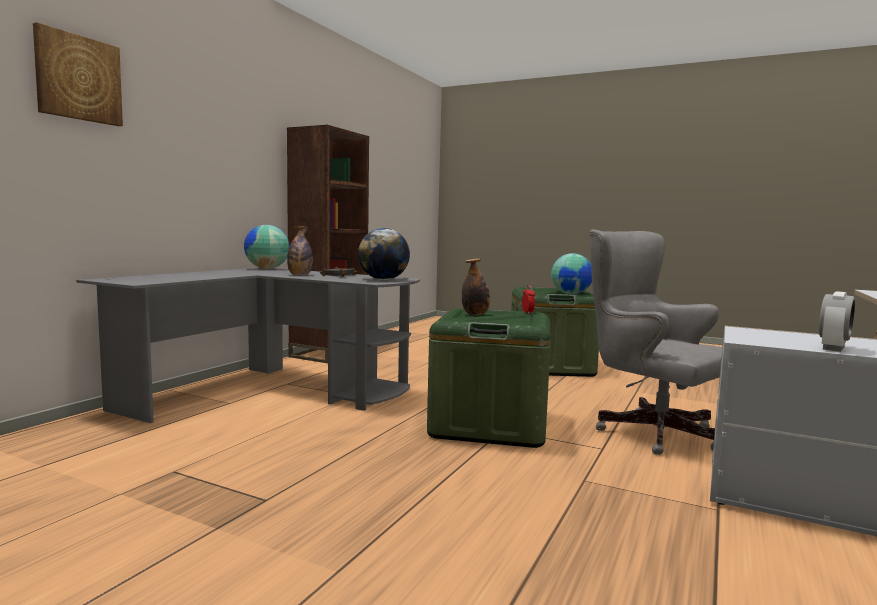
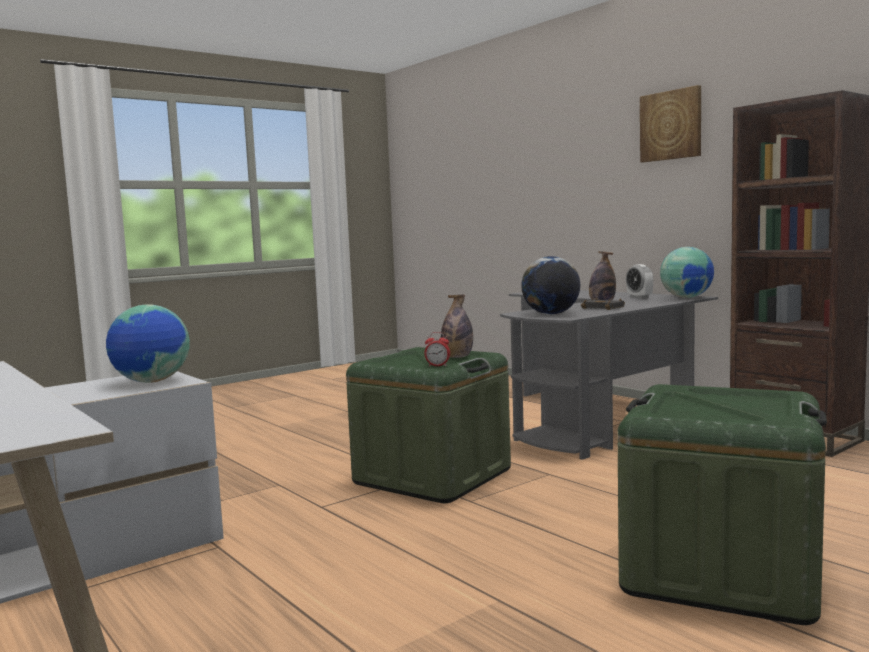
camera: 115 degrees right, 0 degrees up
(78, 78) = (561, 145): picture -> picture (671, 125)
(571, 294) = (686, 411): globe -> globe (151, 382)
(651, 432) = (329, 544): grey office chair -> none
(833, 348) = (89, 384): alarm clock -> alarm clock (639, 297)

